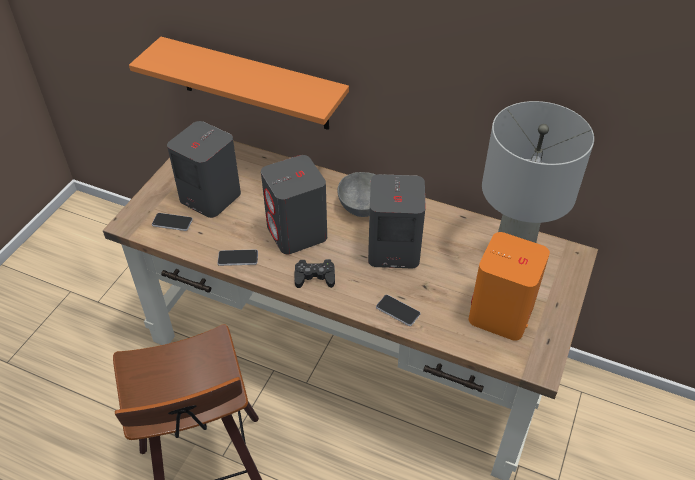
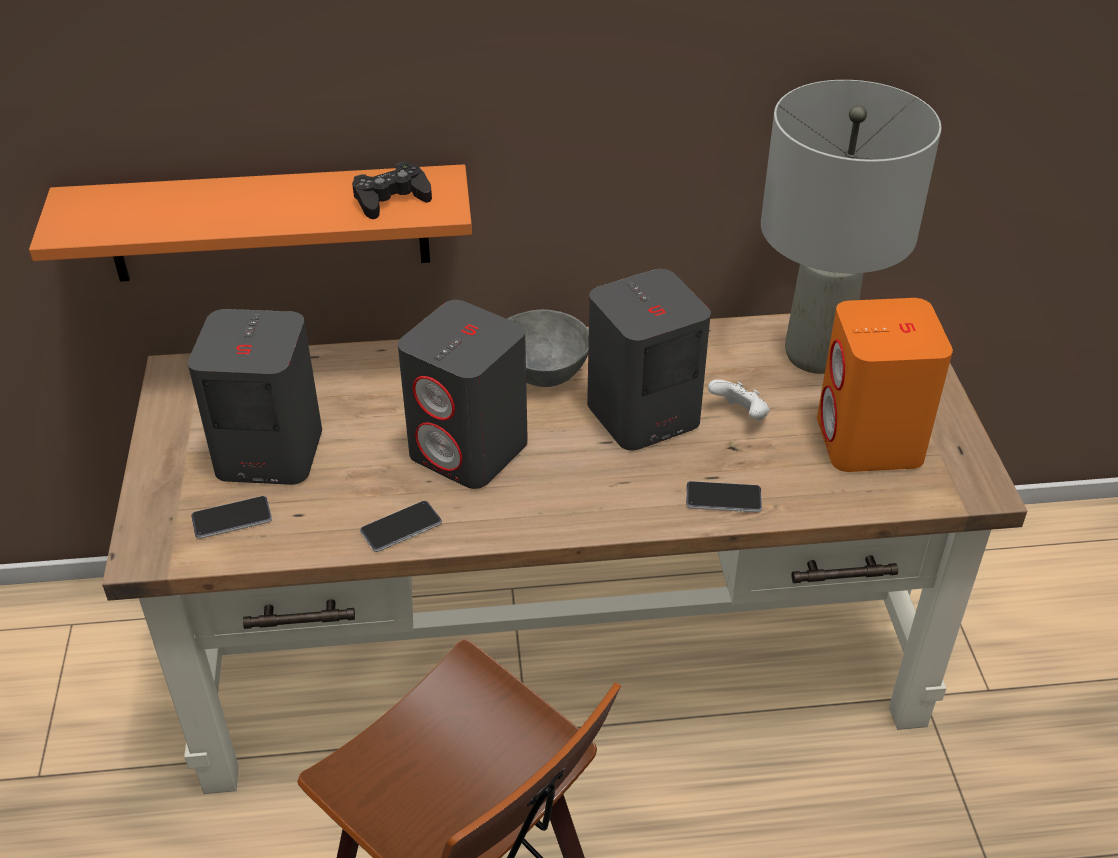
camera: 30 degrees left, 5 degrees down
(315, 277) = (555, 503): black game controller -> black game controller (391, 199)
(443, 271) = (740, 415): none -> white game controller

